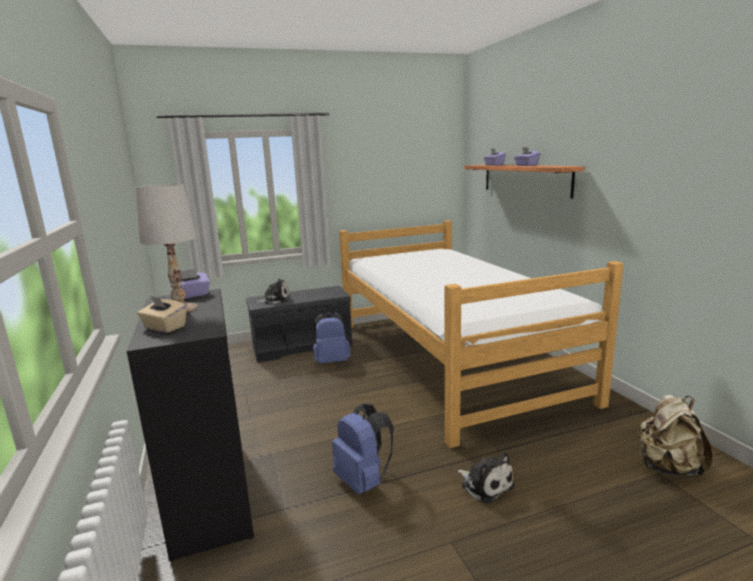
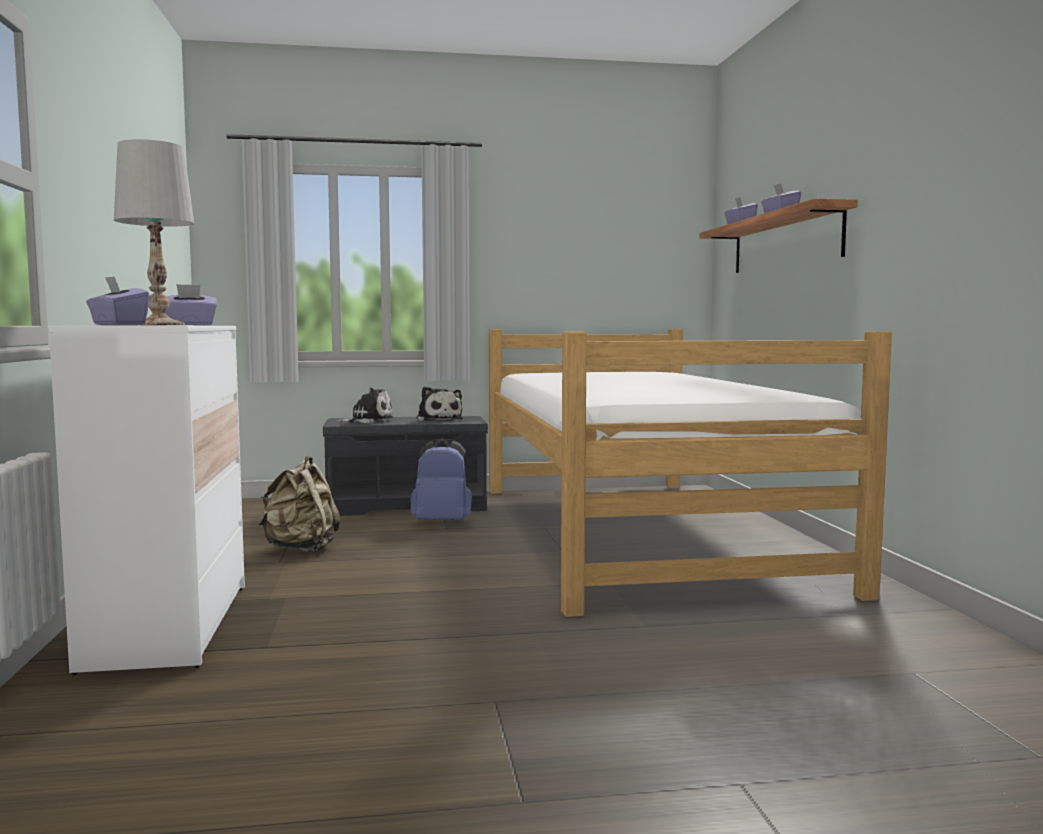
camera: 10 degrees right, 10 degrees down
(164, 327) = (118, 325): beige tissue box -> purple tissue box
(211, 495) = (170, 625): black dresser -> white dresser
(363, 481) = (402, 634): blue backpack -> none
(485, 485) = (595, 655): plush toy -> plush toy (438, 419)
(667, 467) = (935, 668): beige backpack -> beige backpack (301, 549)

